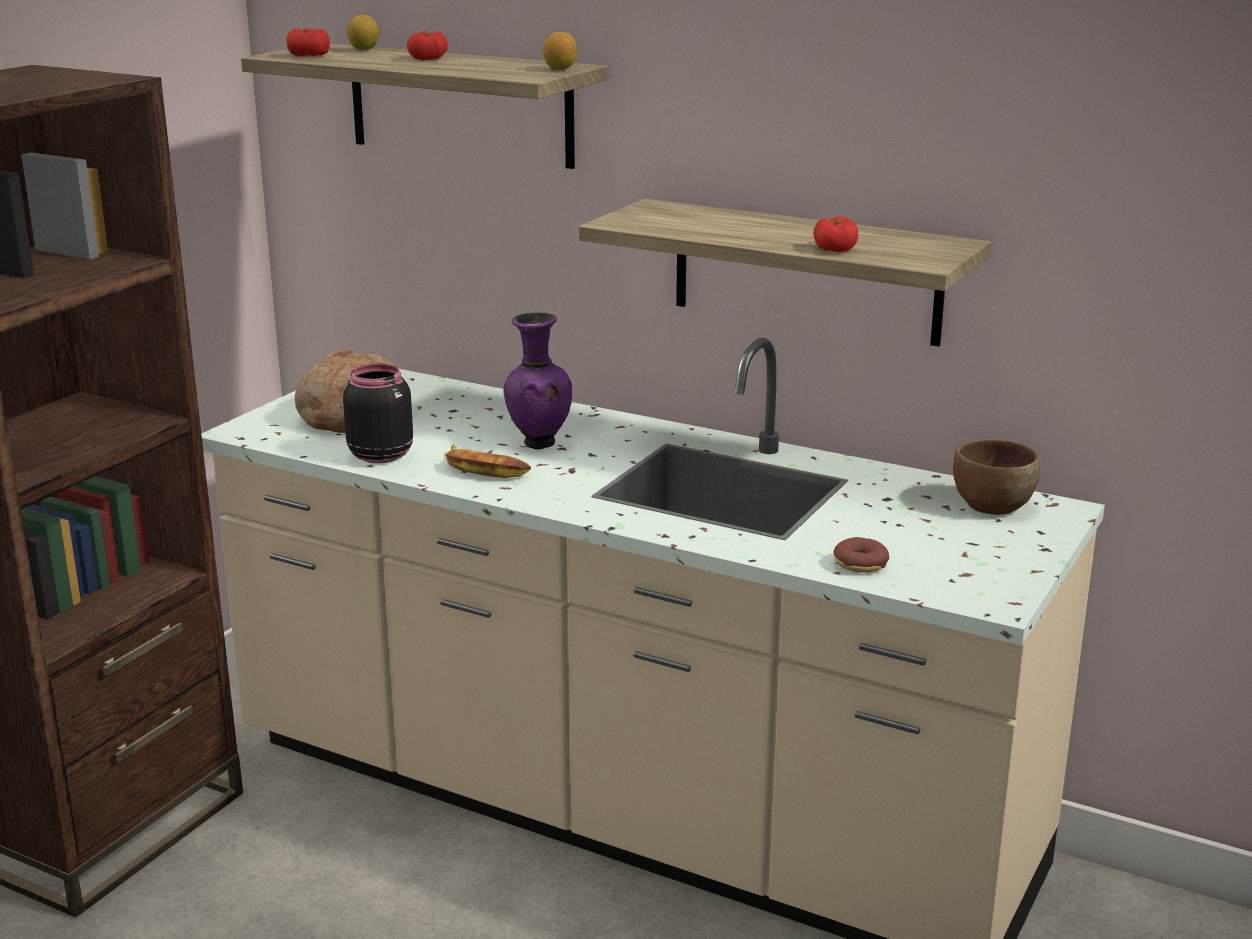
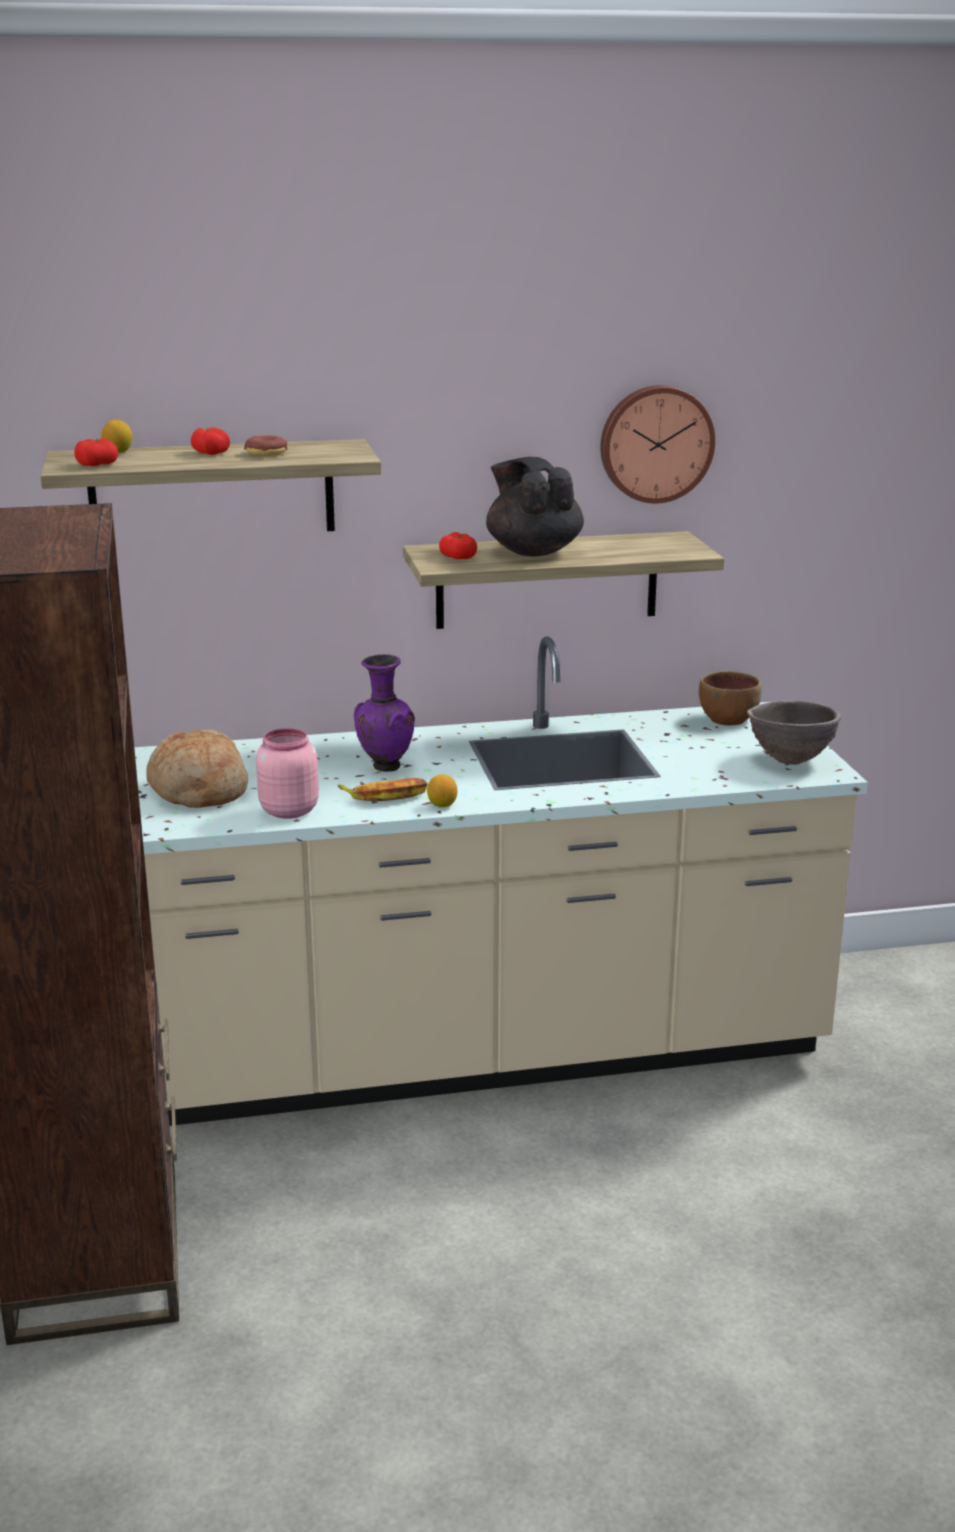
camera: 40 degrees left, 0 degrees up
(380, 454) = (287, 810): black jar -> pink jar
(560, 69) = (348, 447): lemon -> lemon (442, 805)
(750, 227) = (533, 551): none -> black teapot
(835, 248) = (623, 555): tomato -> tomato (458, 557)
(860, 564) = (727, 776): donut -> donut (266, 453)
(950, 114) = (655, 443): none -> wall clock
(973, 573) = (790, 761): none -> brown bowl

